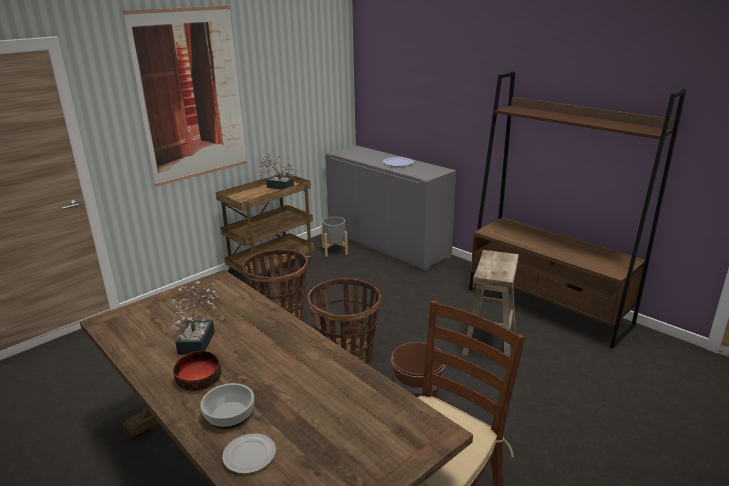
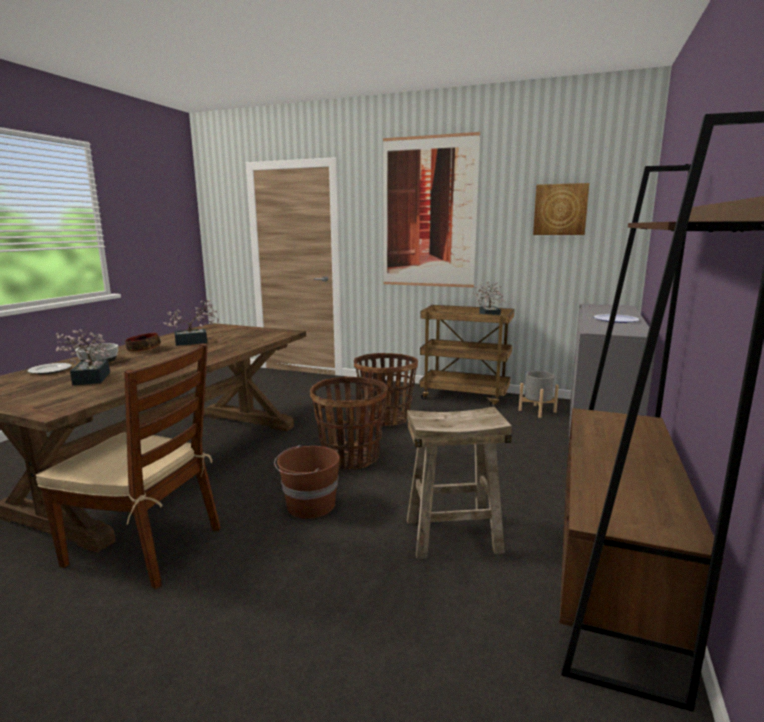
camera: 65 degrees right, 10 degrees down
(301, 77) = (560, 209): none -> picture
(330, 416) = (89, 380): none -> potted plant

